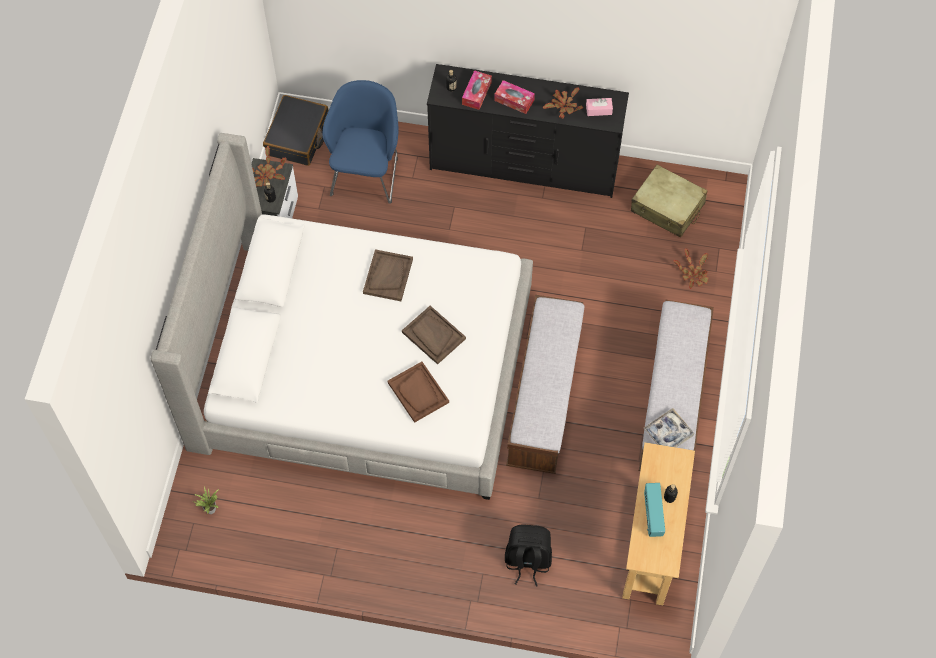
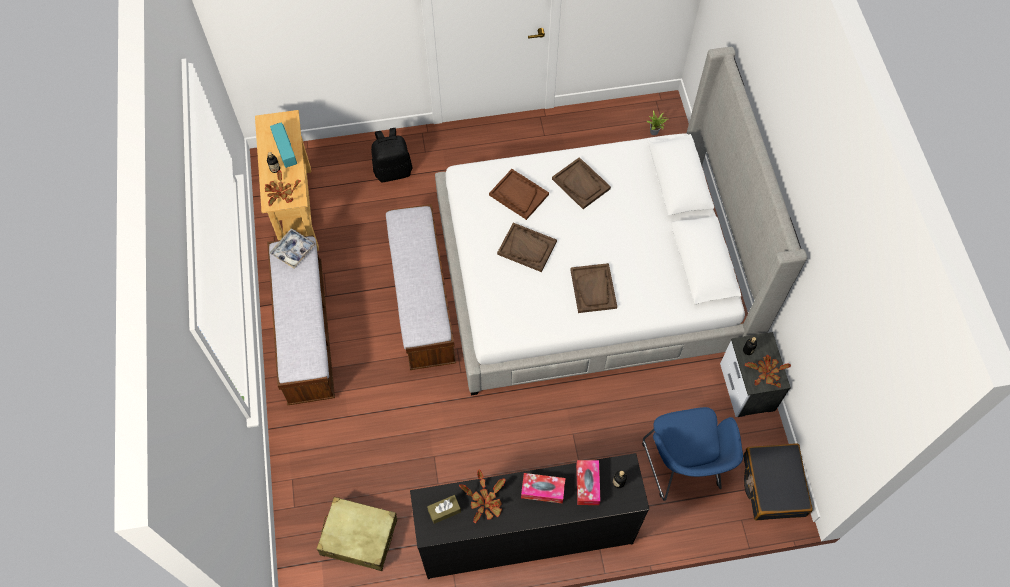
camera: 160 degrees right, 0 degrees up
(348, 385) = (581, 184): none -> brown tray
(599, 110) = (444, 511): pink tissue box -> brown tissue box
(693, 274) = (314, 468): potted plant -> potted plant (281, 193)

